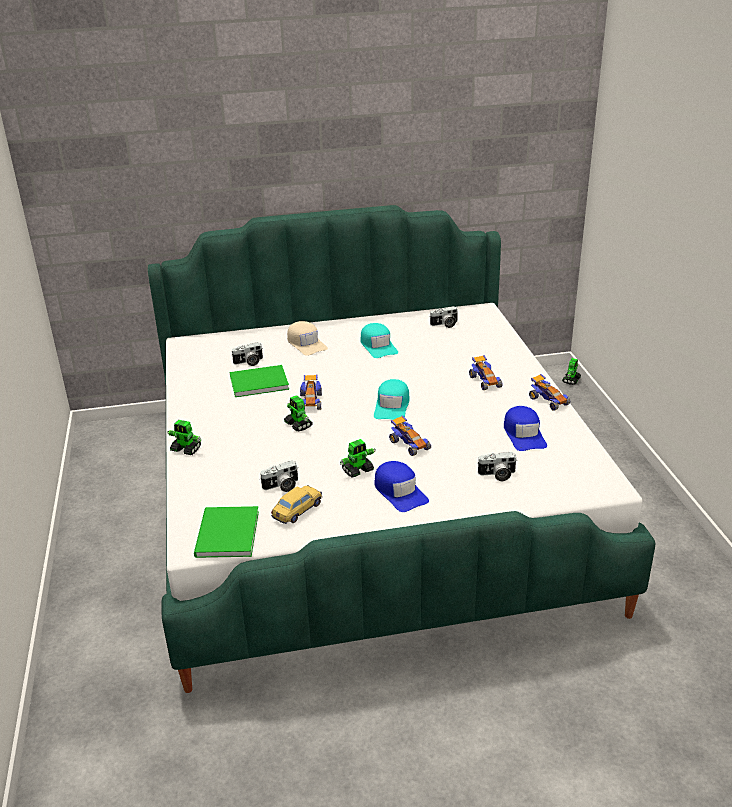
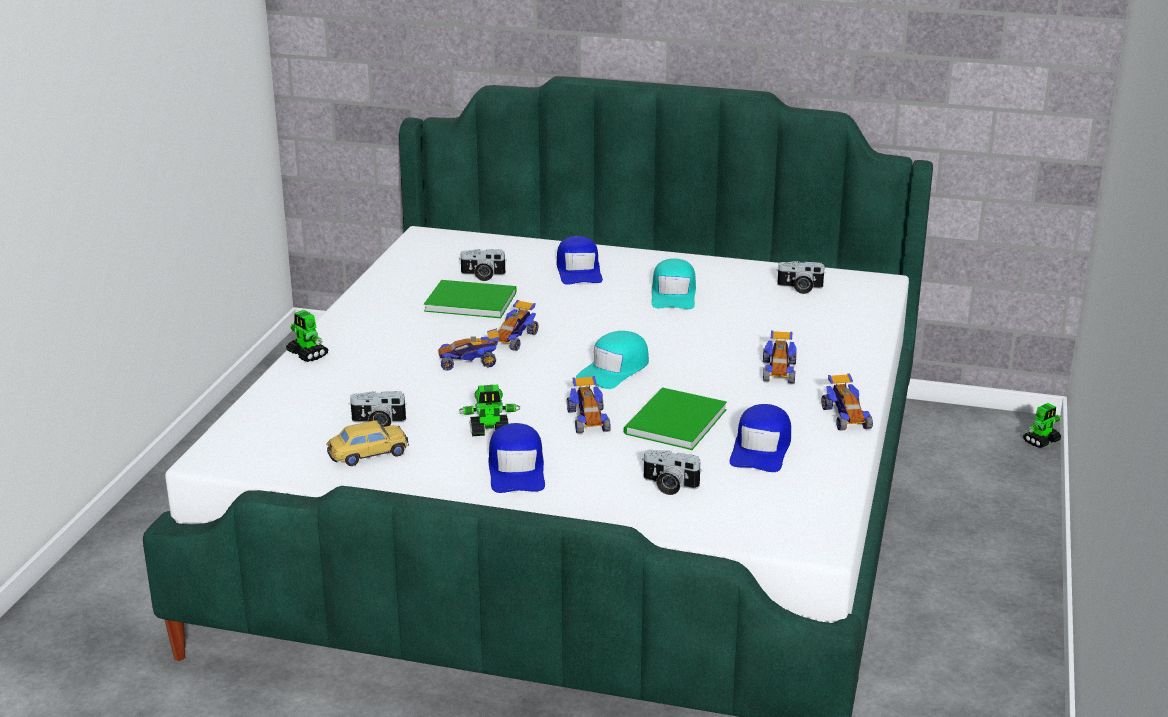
camera: 25 degrees right, 5 degrees down
(225, 535) = (258, 456): green book -> green book (672, 422)
(298, 425) = (469, 362): toy robot -> toy car
(306, 344) = (579, 270): beige cap -> blue cap

